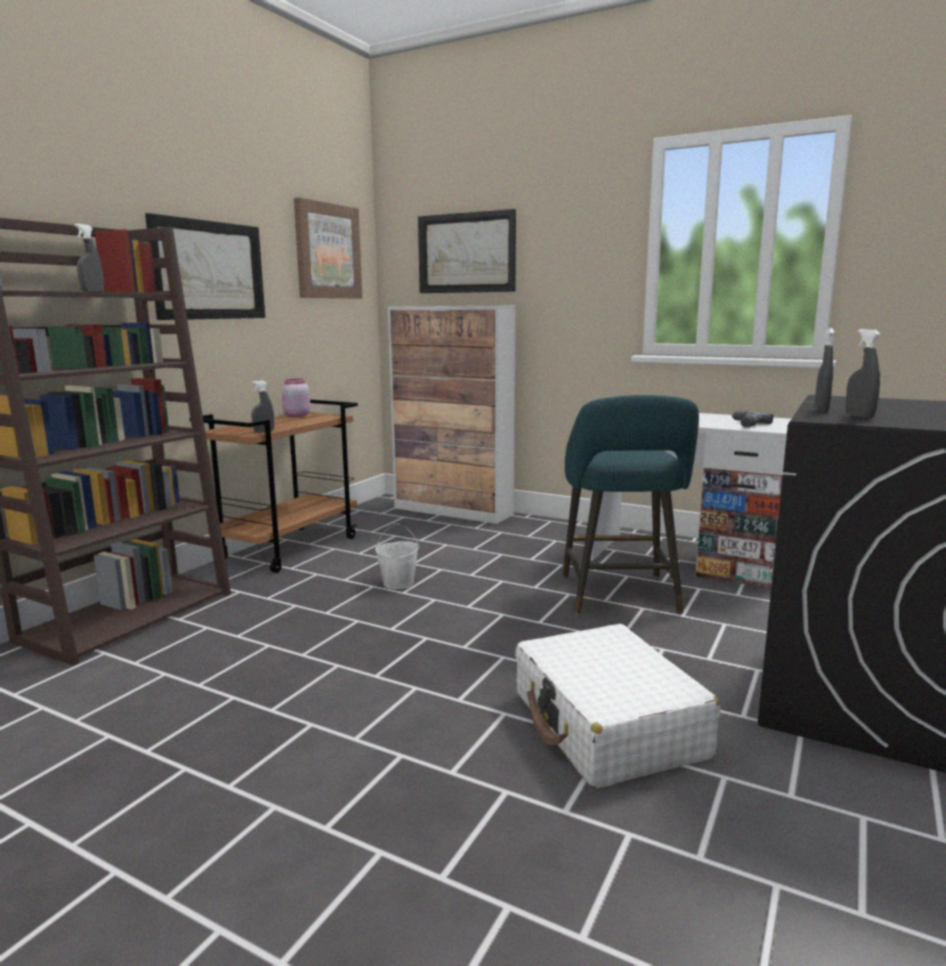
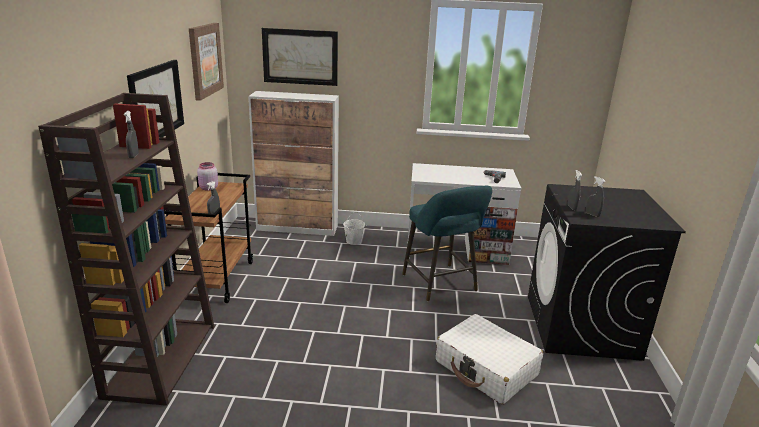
camera: 25 degrees left, 10 degrees up
(398, 583) = (313, 297): white bucket -> white bucket (353, 241)

